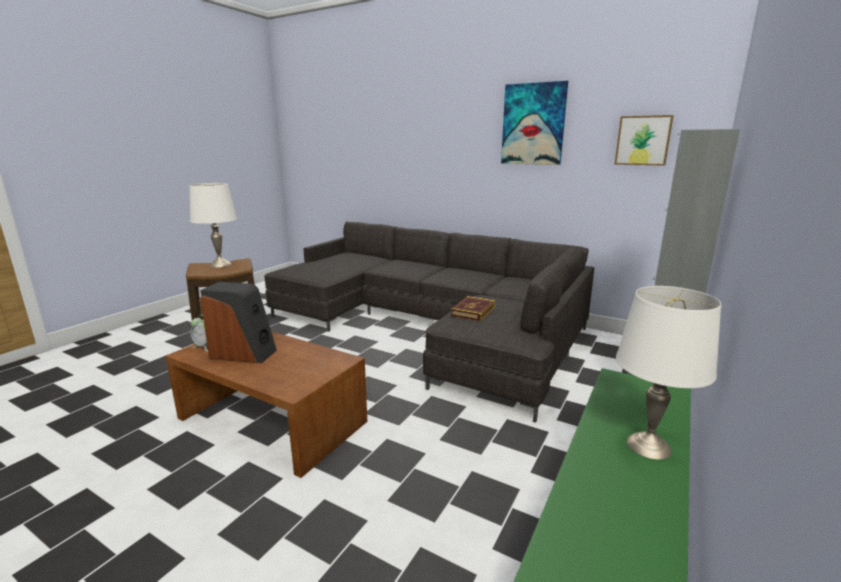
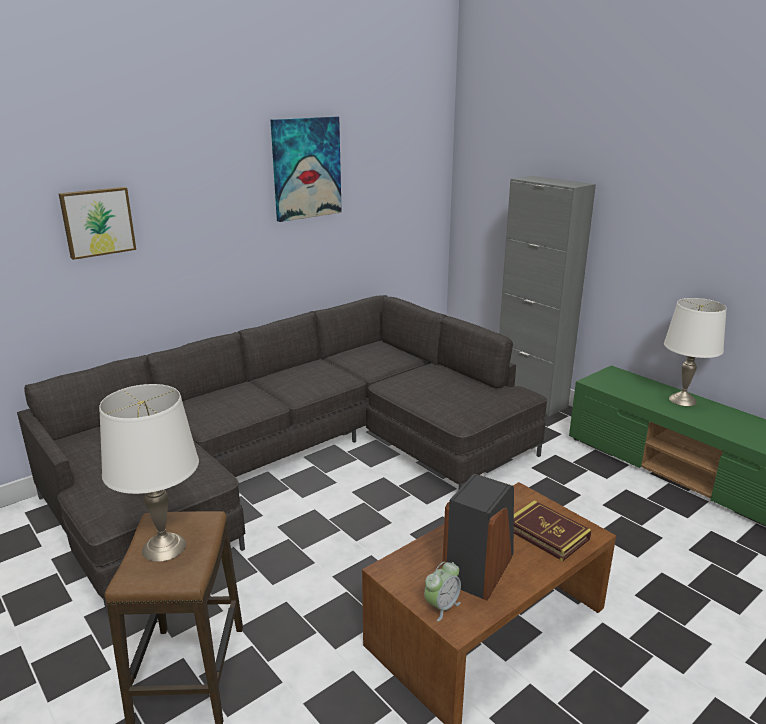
camera: 70 degrees left, 5 degrees up
(473, 311) = (434, 398): book -> book (547, 534)
(643, 140) = (402, 176): picture -> picture (97, 222)

